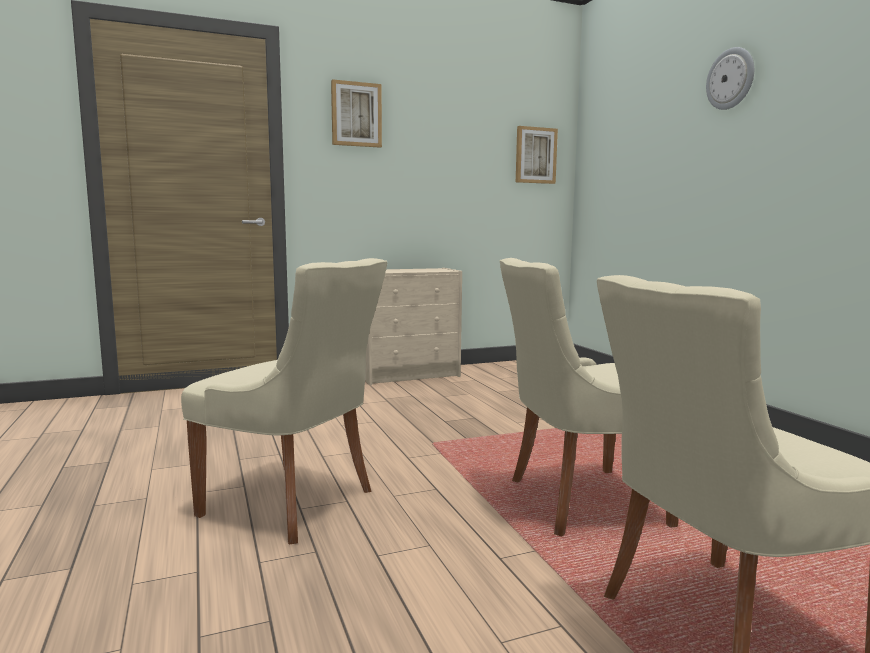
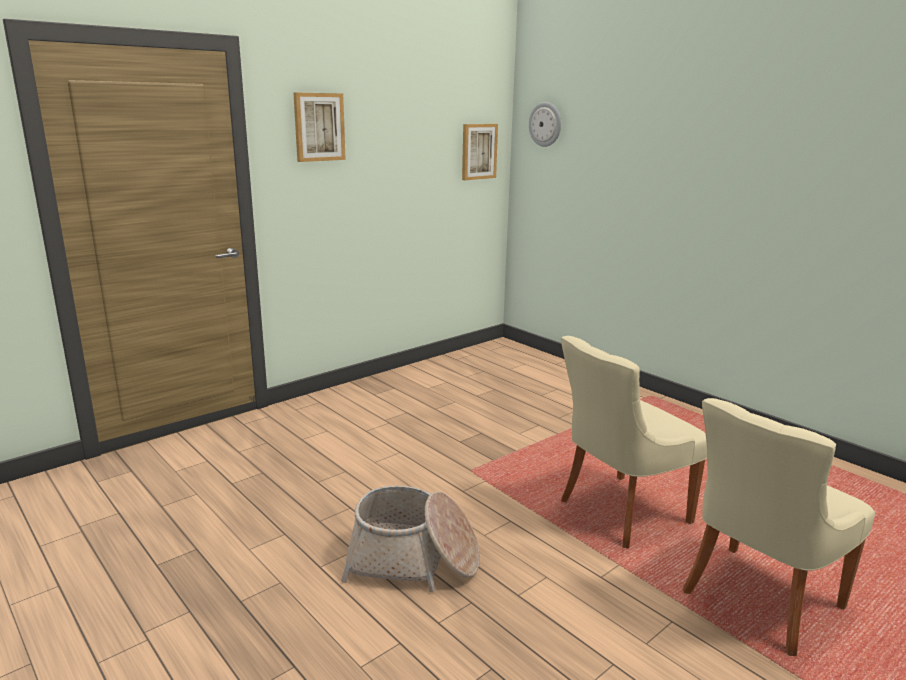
camera: 20 degrees left, 10 degrees up
(294, 503) = (413, 560): beige chair -> basket
(410, 375) = (382, 383): beige dresser -> none
(730, 79) = (677, 119): wall clock -> wall clock (545, 124)

